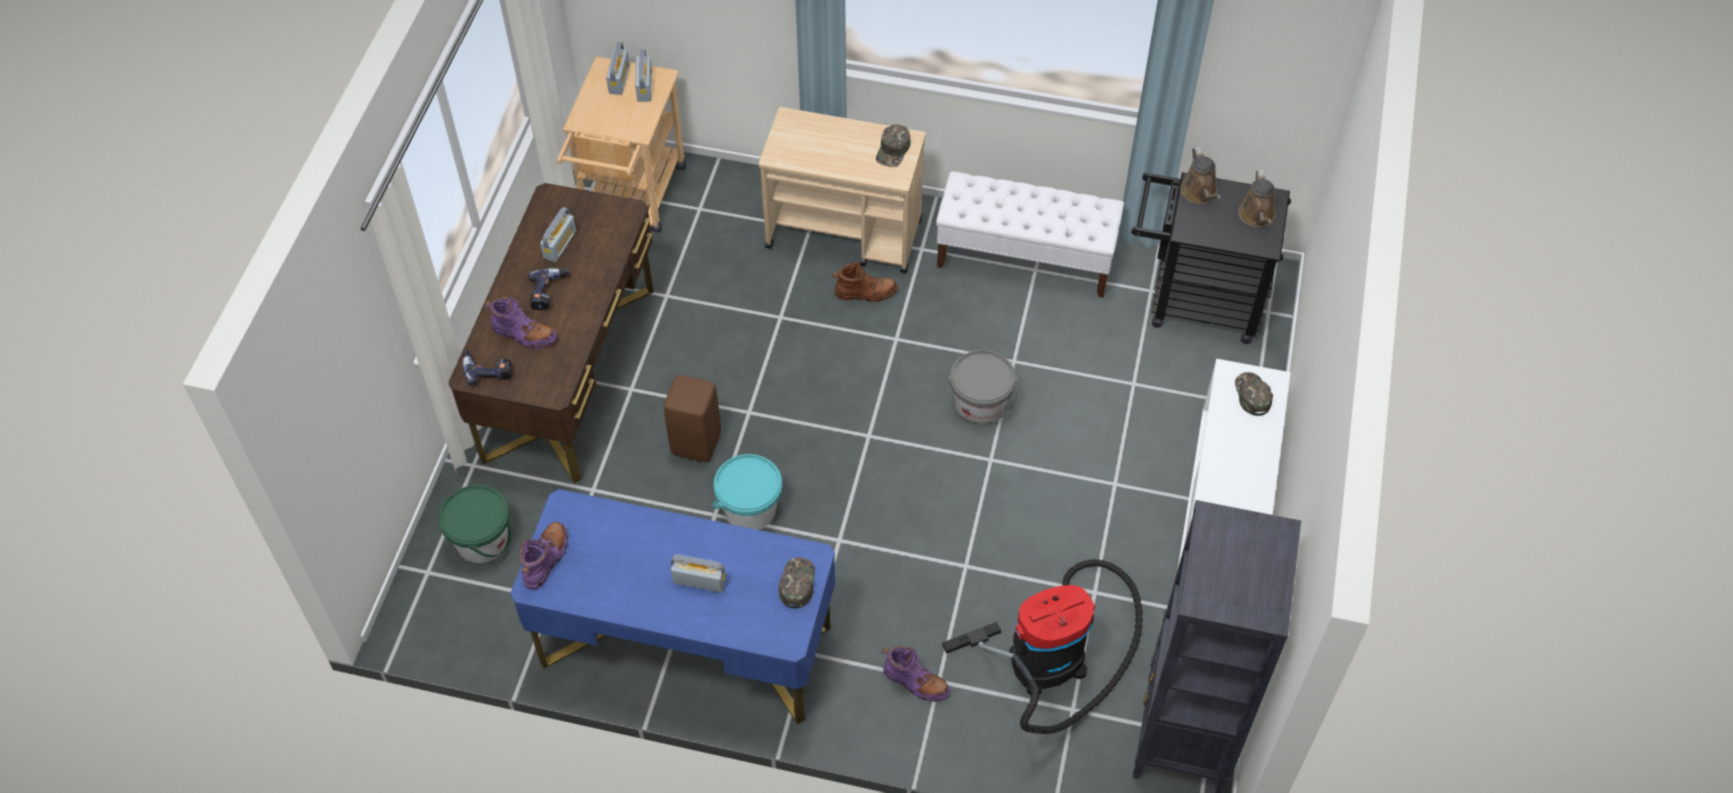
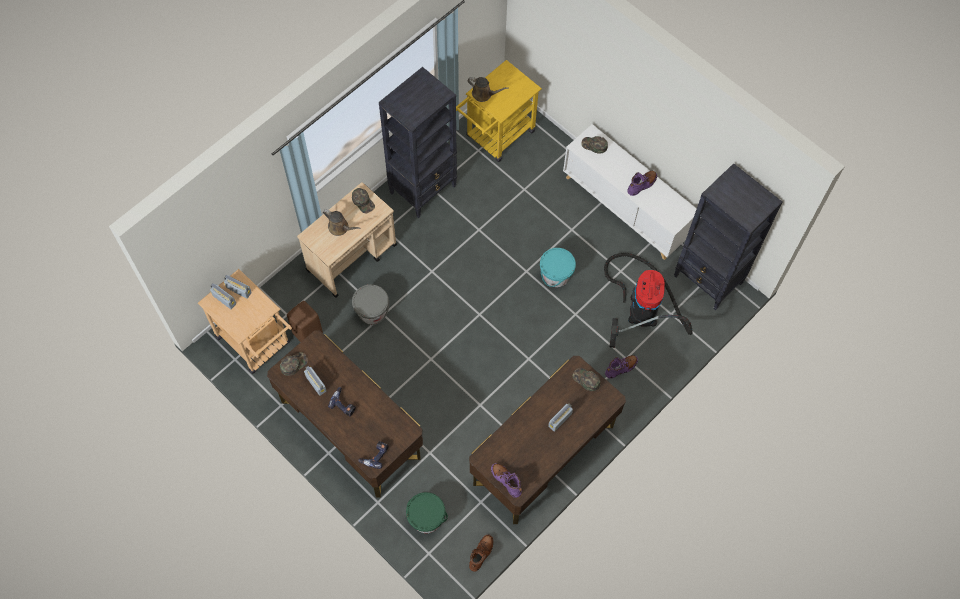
camera: 60 degrees left, 10 degrees up
(524, 334) = (363, 428): purple boot -> purple boot (642, 185)
(574, 205) = (293, 364): none -> green cap
(686, 645) = (543, 454): blue desk -> brown desk
(696, 445) = (434, 392): brown stool -> brown stool (308, 334)
(750, 509) = (487, 387): turquoise bucket -> turquoise bucket (555, 275)
(865, 293) = (395, 269): brown boot -> brown boot (481, 554)
(980, 404) = (493, 257): grey bucket -> grey bucket (372, 311)
(1026, 258) = (423, 189): white bench -> black bookcase
(1194, 301) = (496, 137): black cart -> yellow cart
(1257, 216) = (512, 81): brown watering can -> brown watering can (340, 228)

